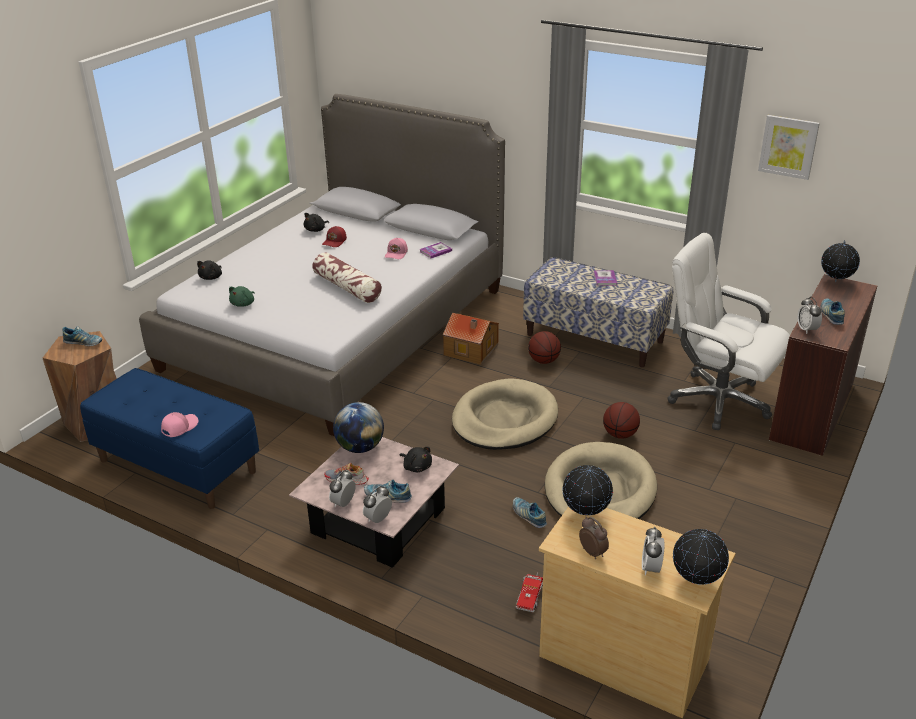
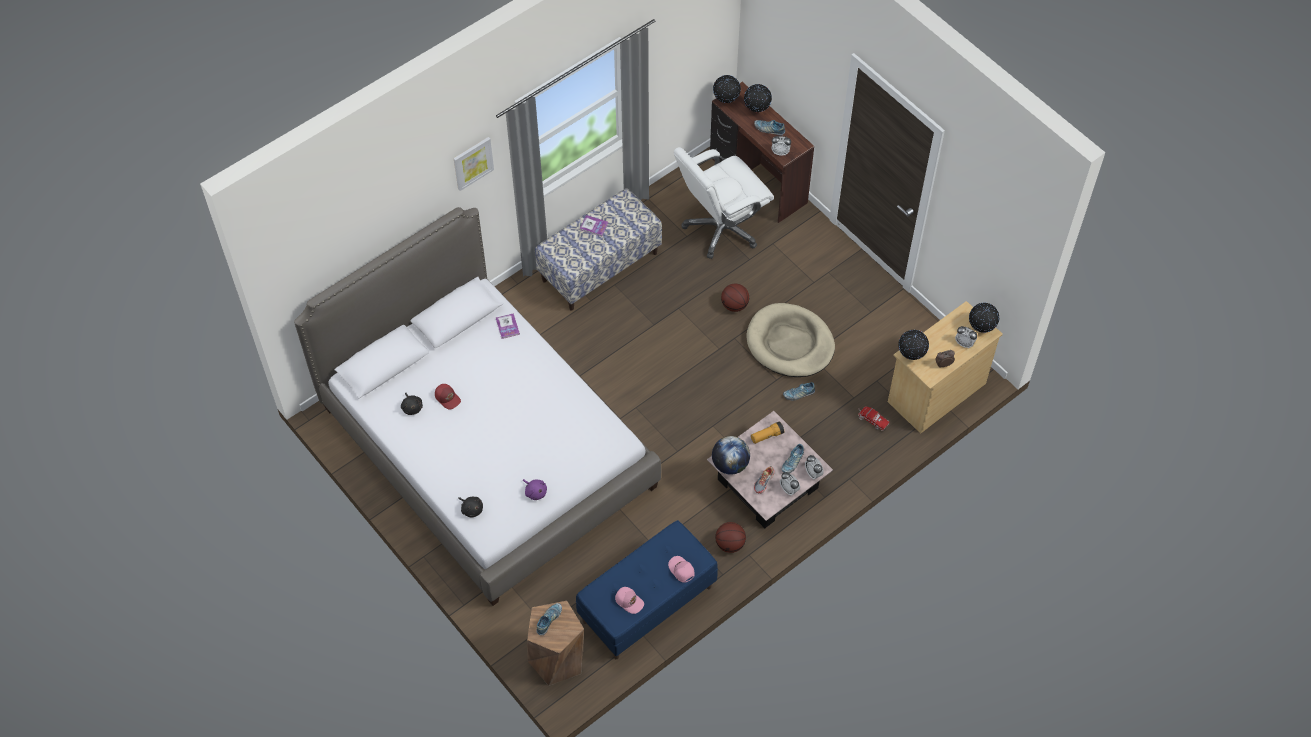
camera: 70 degrees left, 25 degrees up
(243, 304) = (535, 492): green plush toy -> purple plush toy
(347, 287) = (543, 409): pillow -> none
(396, 253) = (497, 357): pink cap -> pink cap (629, 601)
(416, 467) = (767, 436): black plush toy -> flashlight
(471, 350) = (576, 358): toy house -> none
(504, 419) = (684, 369): beige dog bed -> none
(543, 361) = (616, 314): basketball -> basketball (730, 544)
(788, 146) = (668, 52): picture -> picture (473, 163)
(849, 302) = (756, 110): none -> globe

